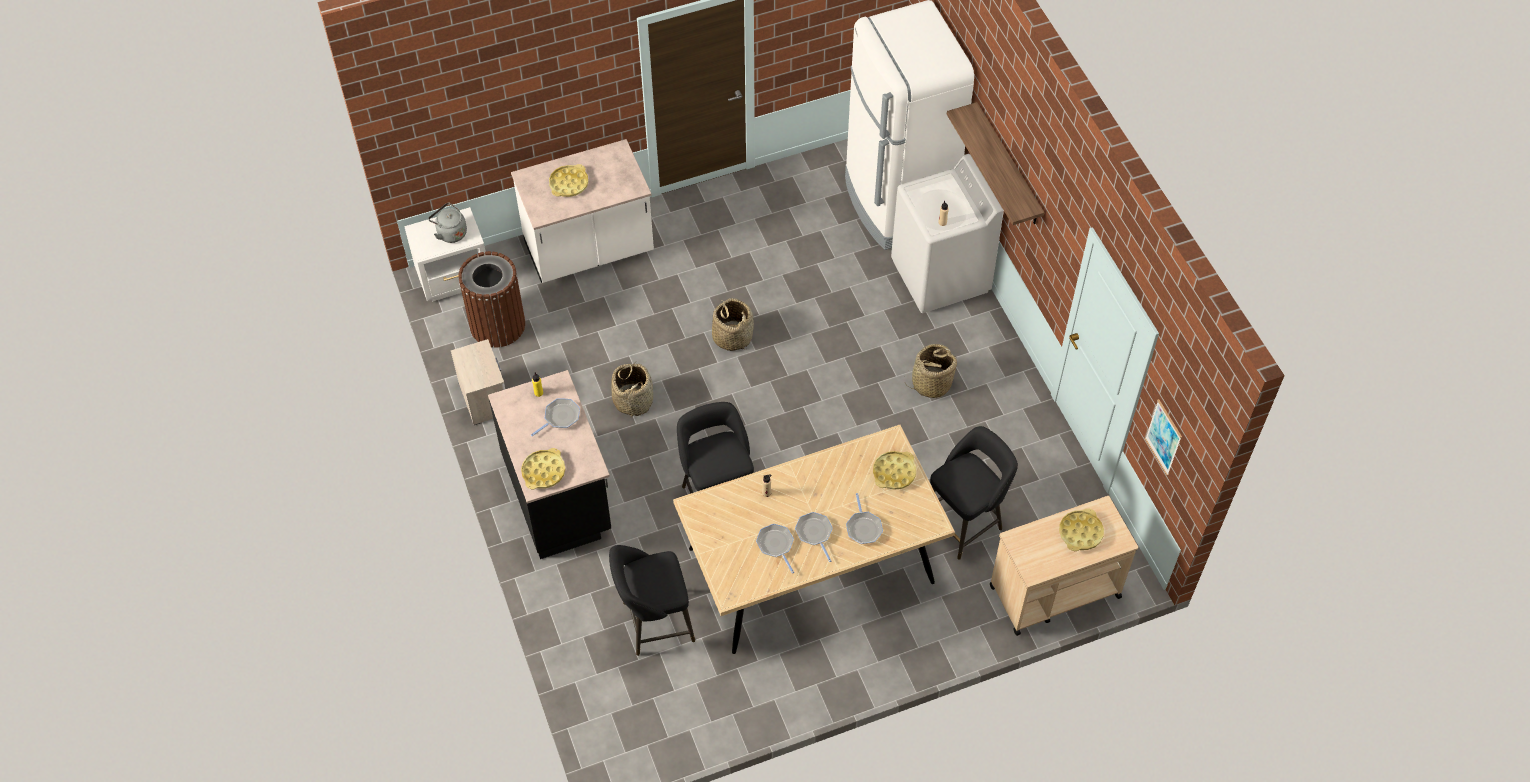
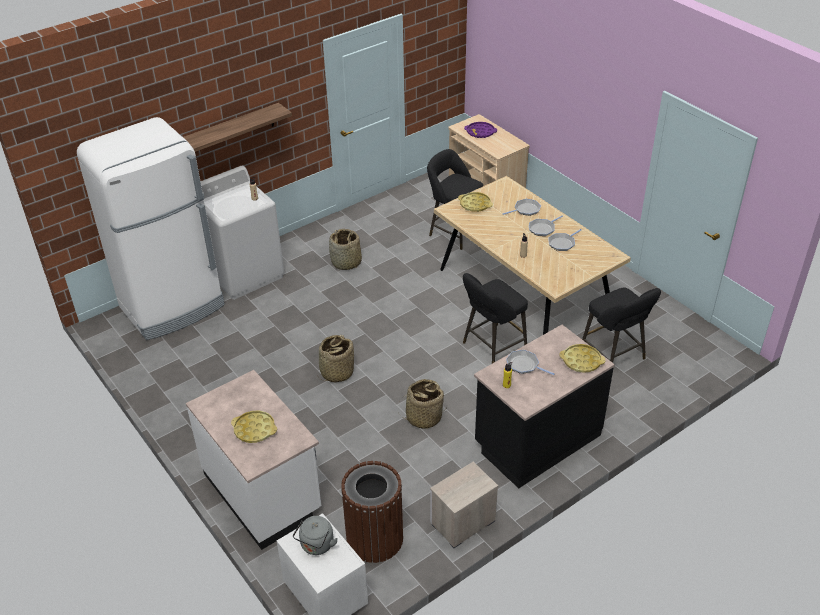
camera: 105 degrees left, 15 degrees down
(1080, 532) = (480, 132): yellow tray -> purple tray
(1163, 437) = (431, 67): picture -> none

